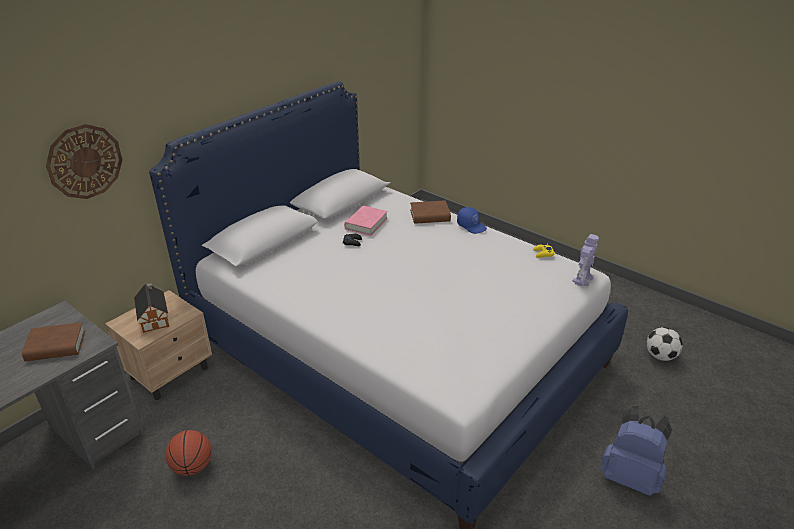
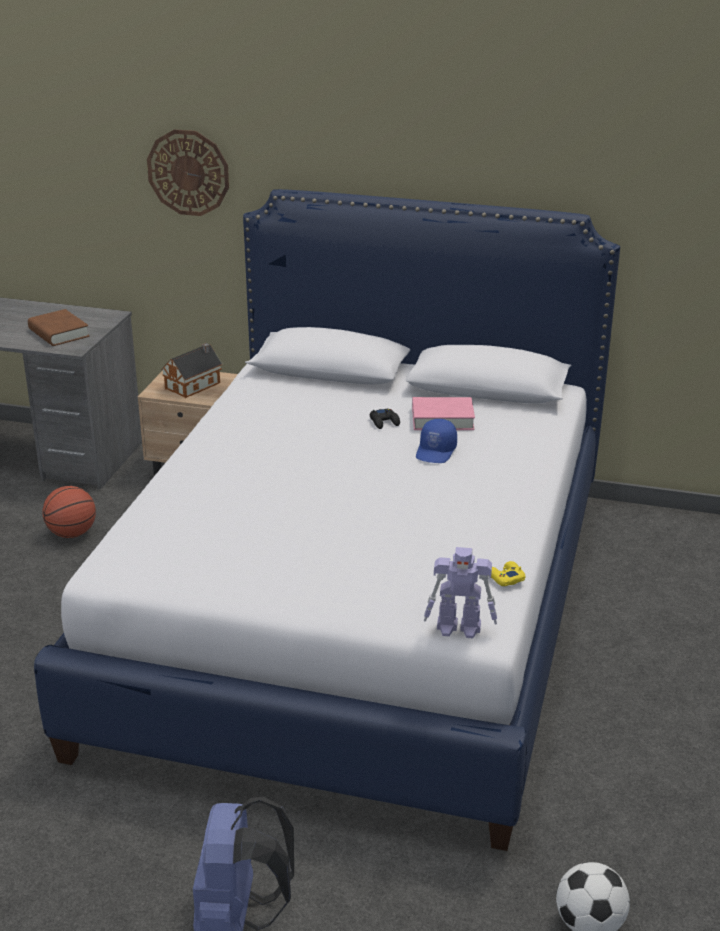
camera: 65 degrees right, 5 degrees down
(430, 216) = (518, 459): brown book -> none
(472, 226) = (526, 499): blue cap -> blue cap (436, 451)

